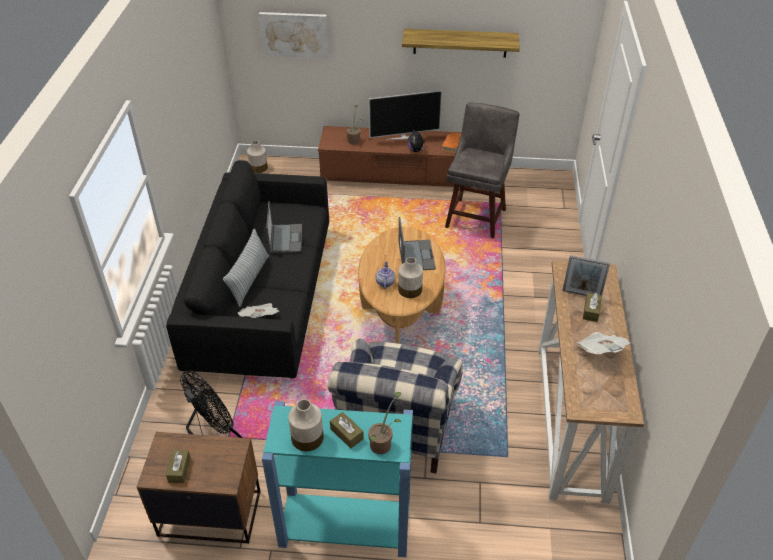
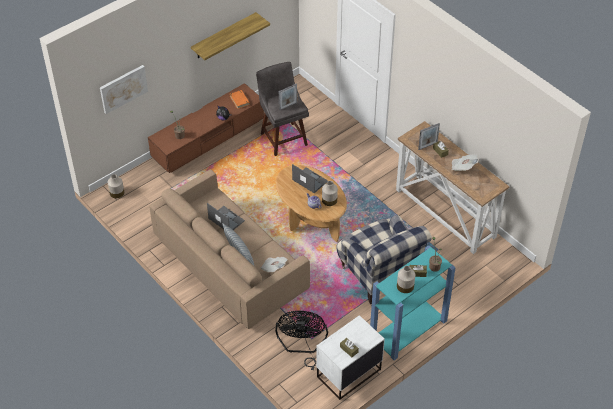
camera: 45 degrees left, 5 degrees up
(209, 512) = (348, 373): brown nightstand -> white nightstand
(261, 295) = (230, 264): black sofa -> beige sofa
(404, 137) = (205, 114): television -> none
(479, 165) = (288, 106): none -> picture frame

